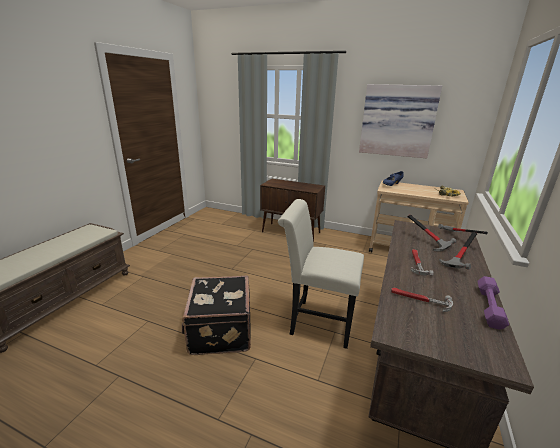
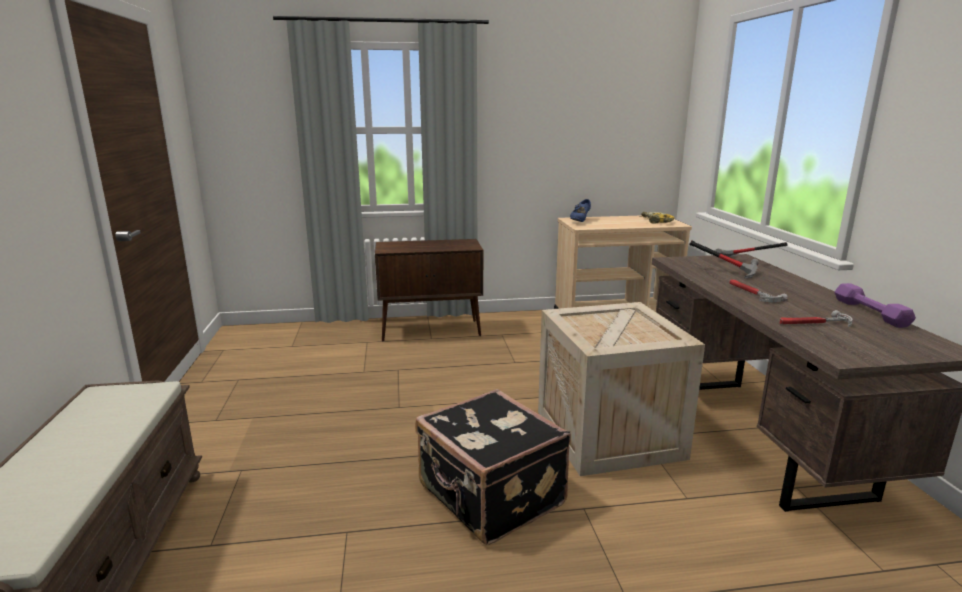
camera: 30 degrees left, 5 degrees down
(317, 321) = (606, 433): white chair -> crate
(397, 121) = (569, 125): picture -> none
(461, 262) = (785, 282): hammer -> none

